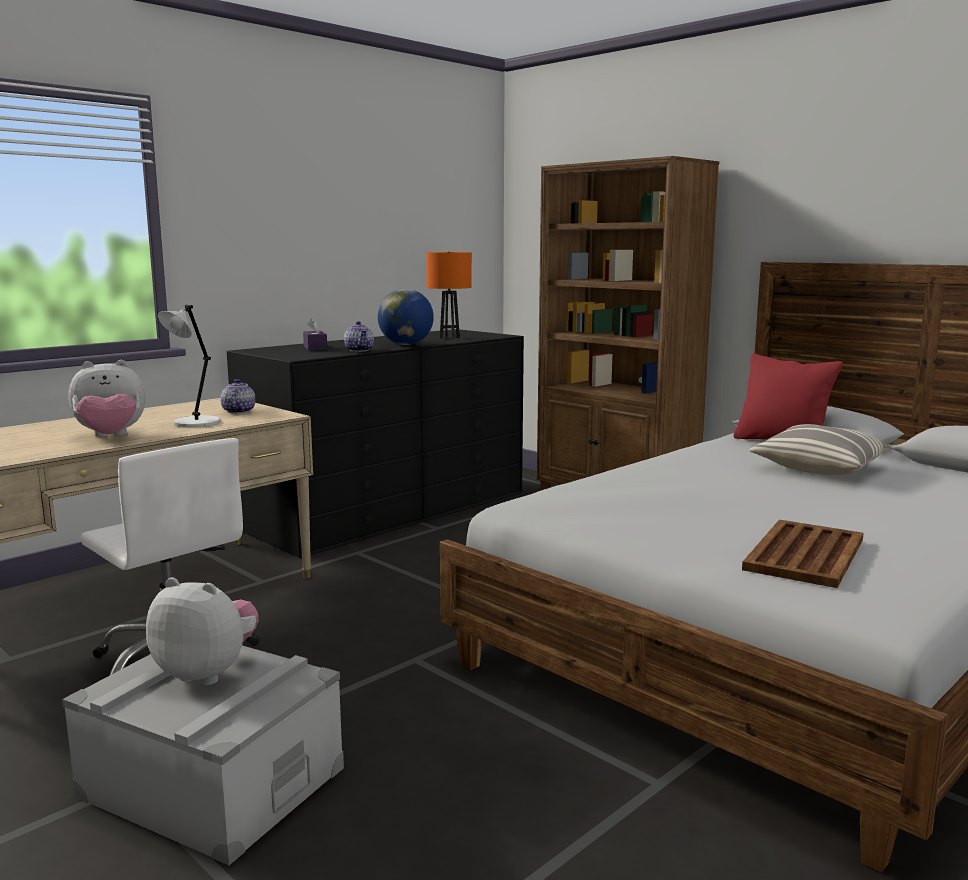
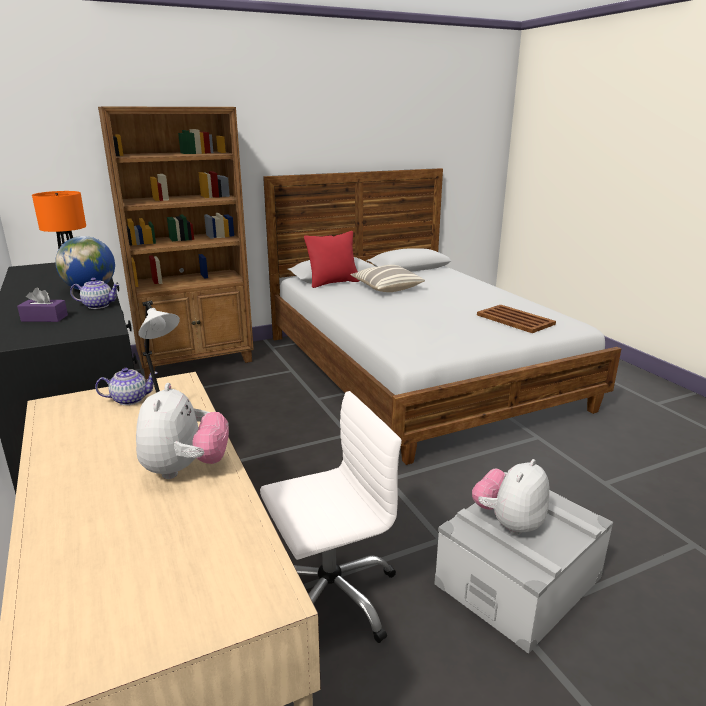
camera: 70 degrees left, 10 degrees up
(238, 411) = (129, 399): teapot -> teapot turned 150 degrees clockwise

